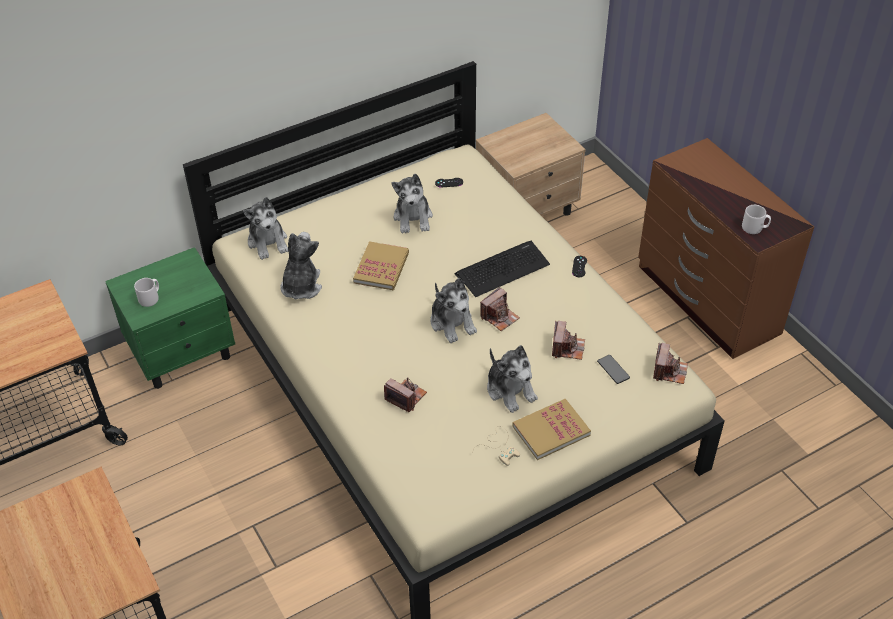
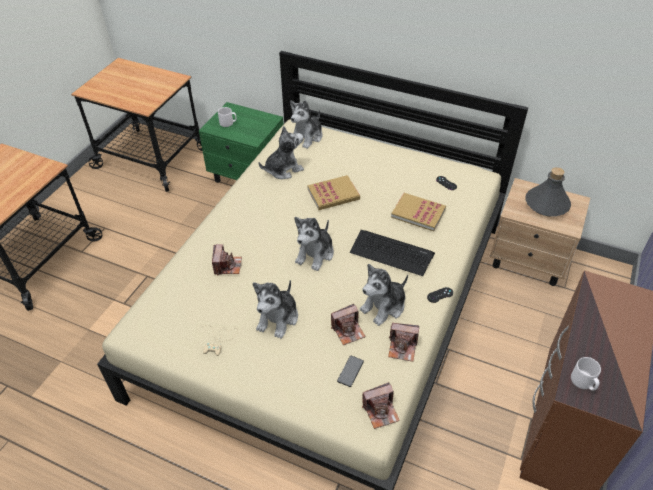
camera: 55 degrees right, 0 degrees up
(413, 218) = (394, 185): plush toy -> plush toy (384, 306)
(499, 317) = (343, 275): camera -> camera (402, 347)
(528, 142) = (546, 204): none -> grey bottle
(551, 431) = (255, 362): book -> book (418, 213)

